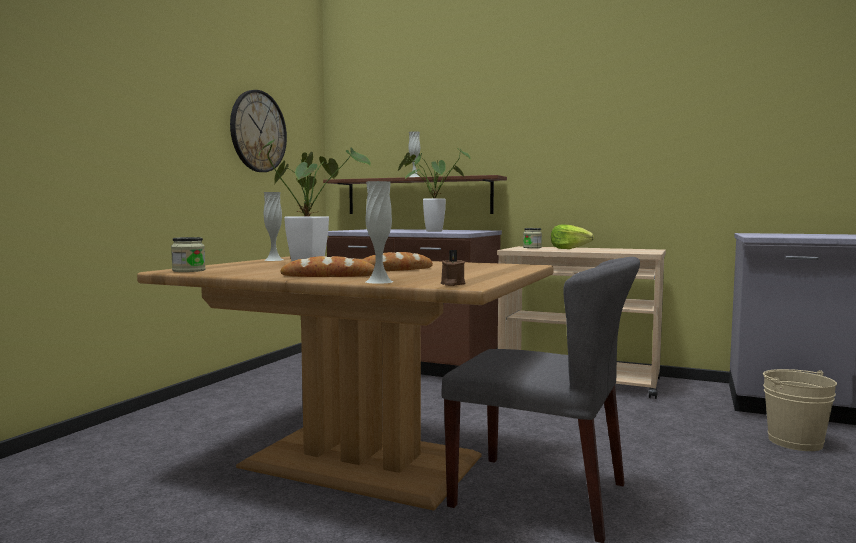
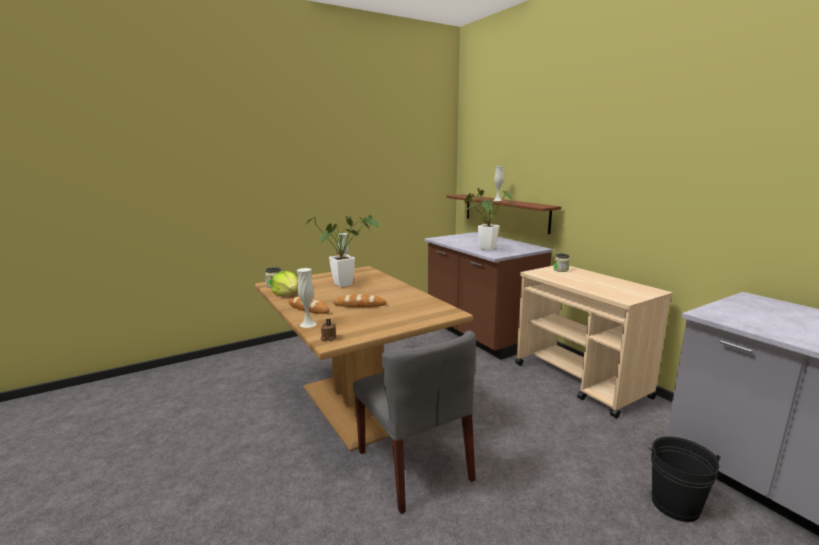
camera: 35 degrees right, 10 degrees up
(258, 131) = (394, 169): wall clock -> none
(569, 249) = (582, 278): lettuce -> lettuce (287, 294)
(795, 442) = (675, 504): beige bucket -> black bucket

